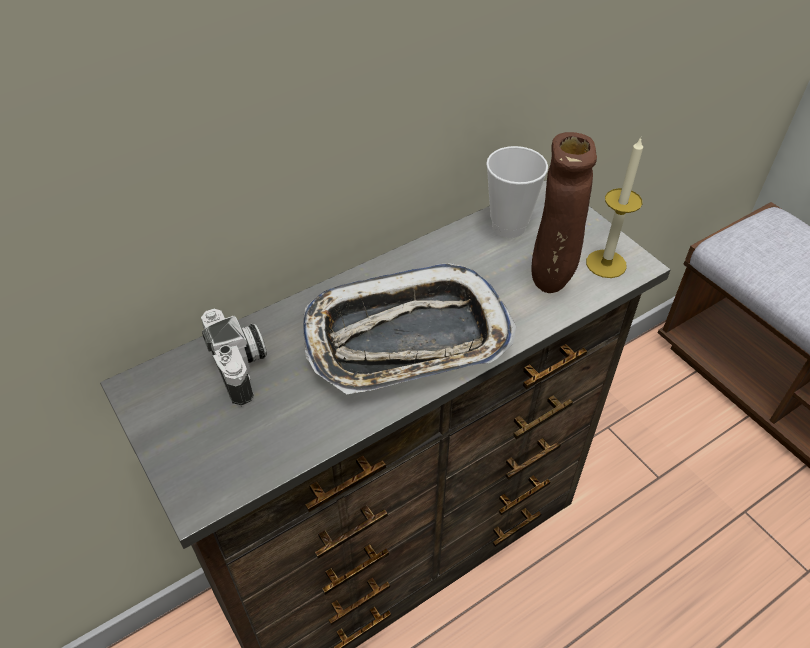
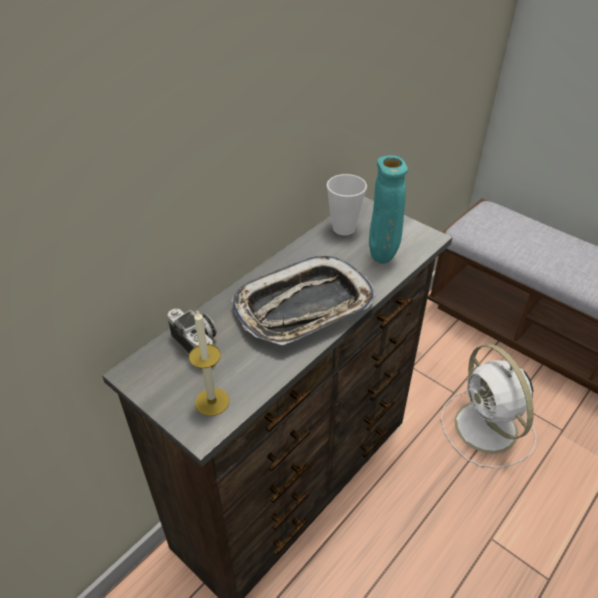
camera: 15 degrees left, 5 degrees down
(550, 282) = (382, 257): brown vase -> turquoise vase
(606, 264) = (412, 240): candle -> candle (212, 401)
(692, 543) = (487, 429): none -> white fan

